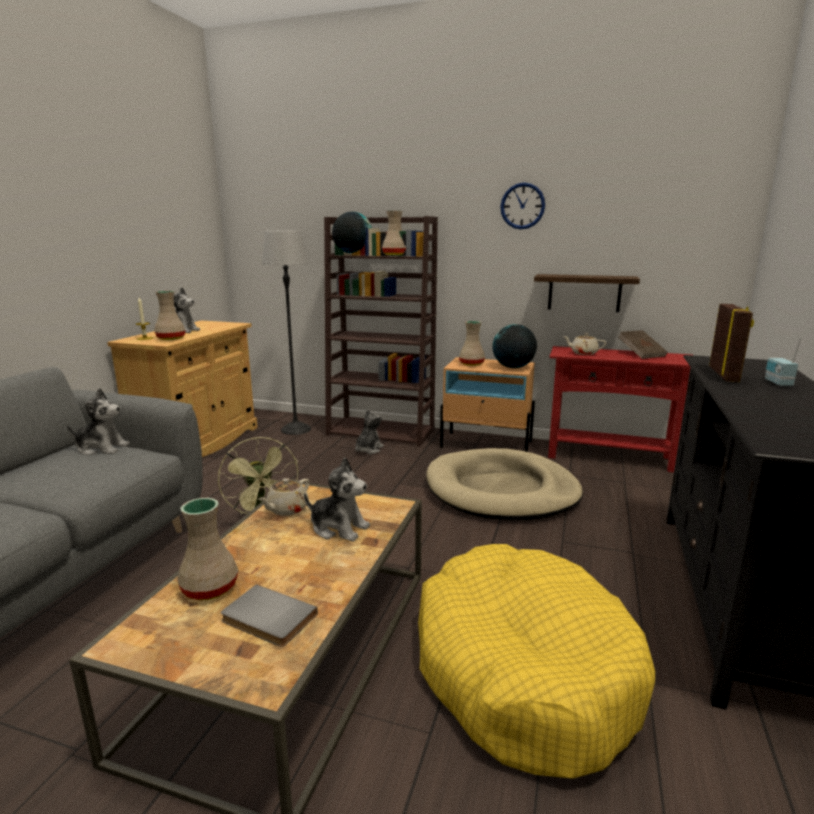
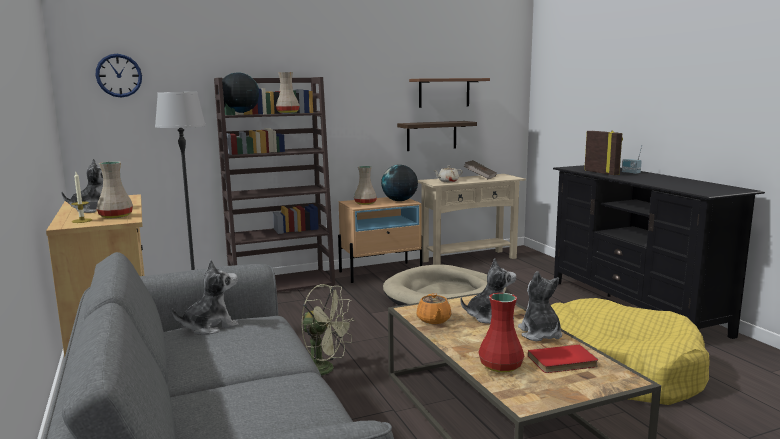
camera: 40 degrees left, 5 degrees down
(208, 589) = (500, 366): beige vase -> red vase
(267, 619) = (563, 362): grey book -> red book
(286, 509) = (434, 320): beige teapot -> orange teapot
(368, 449) = (298, 299): plush toy -> plush toy (540, 334)
(522, 206) = (382, 68): wall clock -> wall clock (119, 75)
(608, 237) = (444, 92): none -> brown shelf
(609, 457) = (469, 259): red console table -> beige console table

